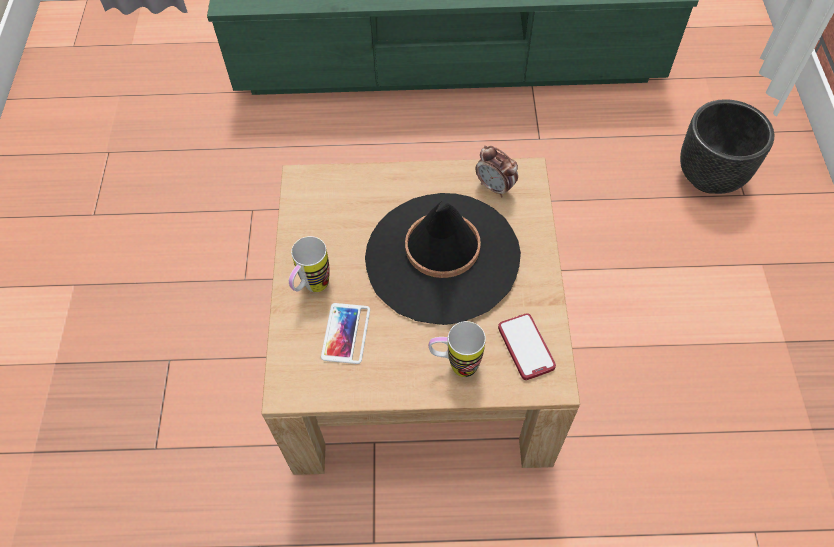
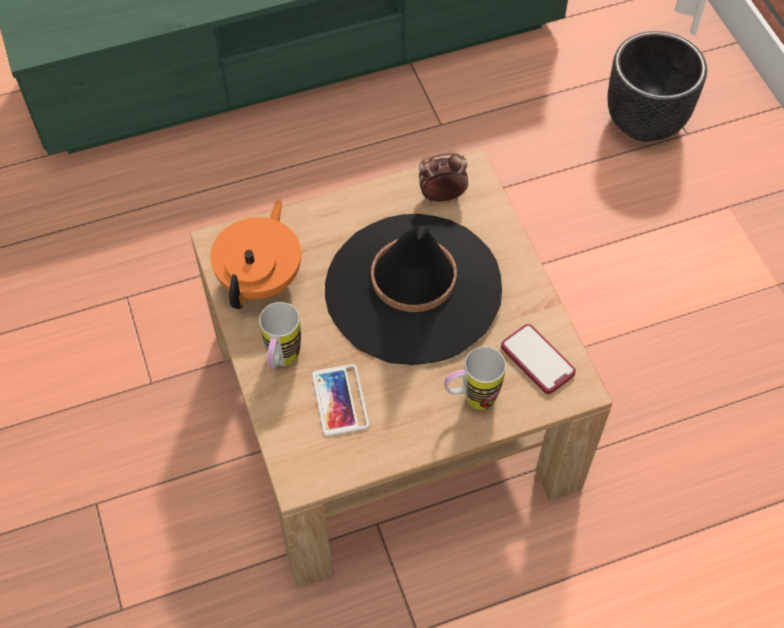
camera: 20 degrees left, 0 degrees up
(323, 216) = (261, 279): none -> orange teapot
(495, 187) = (442, 196): alarm clock -> alarm clock turned 150 degrees clockwise

